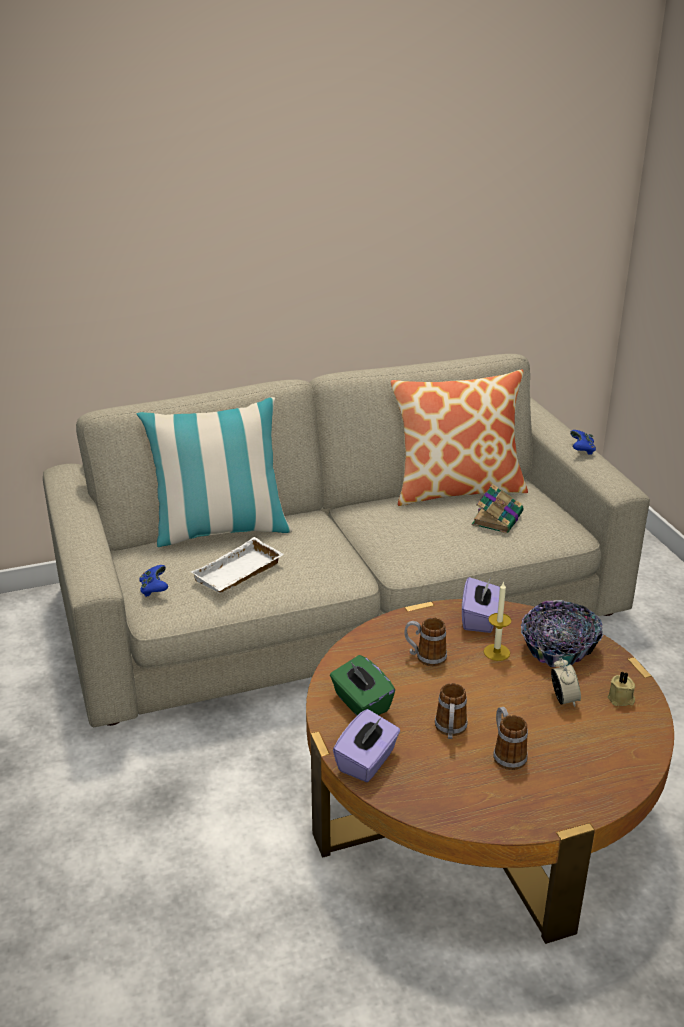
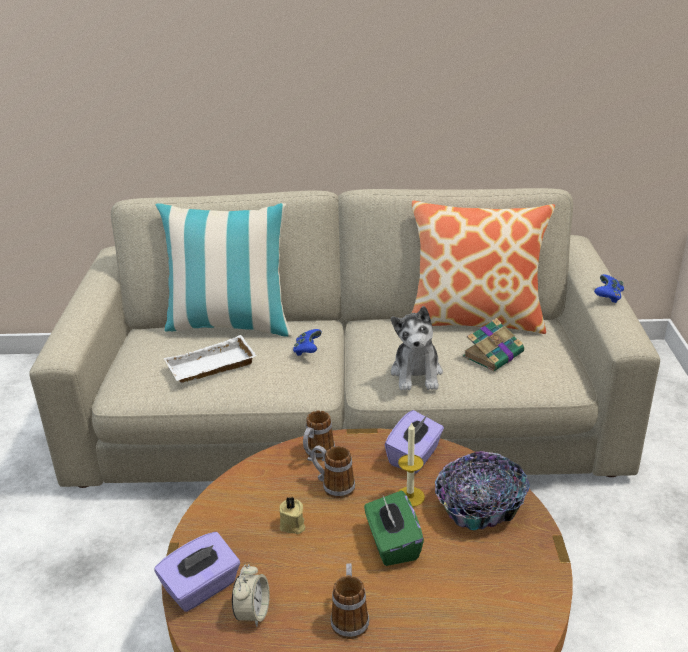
camera: 20 degrees right, 0 degrees up
(154, 589) = (132, 369): blue game controller -> blue game controller (307, 350)
(361, 703) = (238, 522): green tissue box -> green tissue box (392, 544)
(438, 547) = (417, 374): none -> plush toy
(450, 731) = (307, 574): mug -> mug (317, 455)
(563, 699) = (451, 567): alarm clock -> alarm clock (253, 613)
(621, 699) = (517, 583): beige candle -> beige candle (292, 525)

